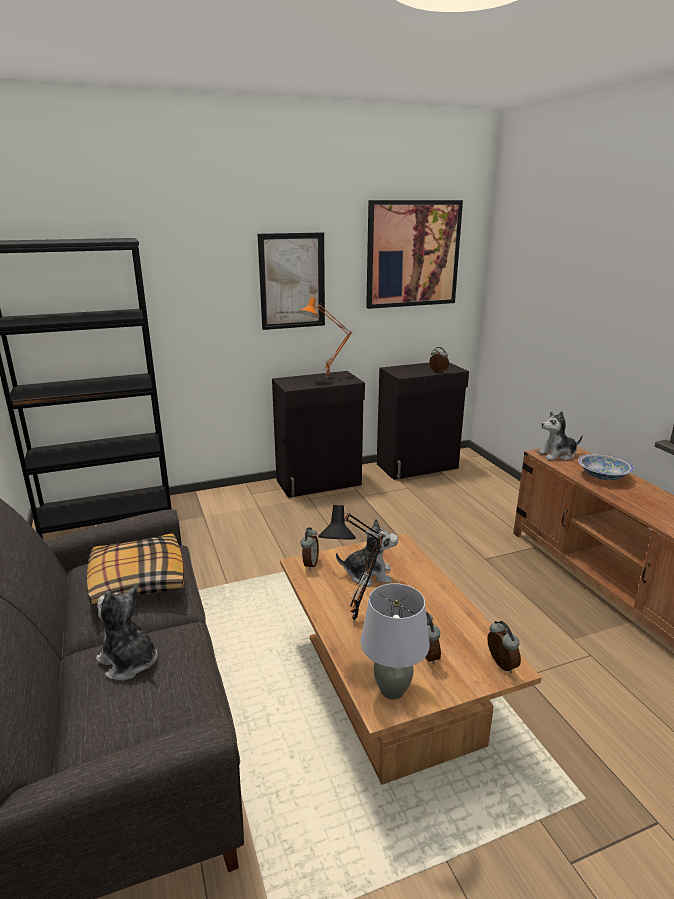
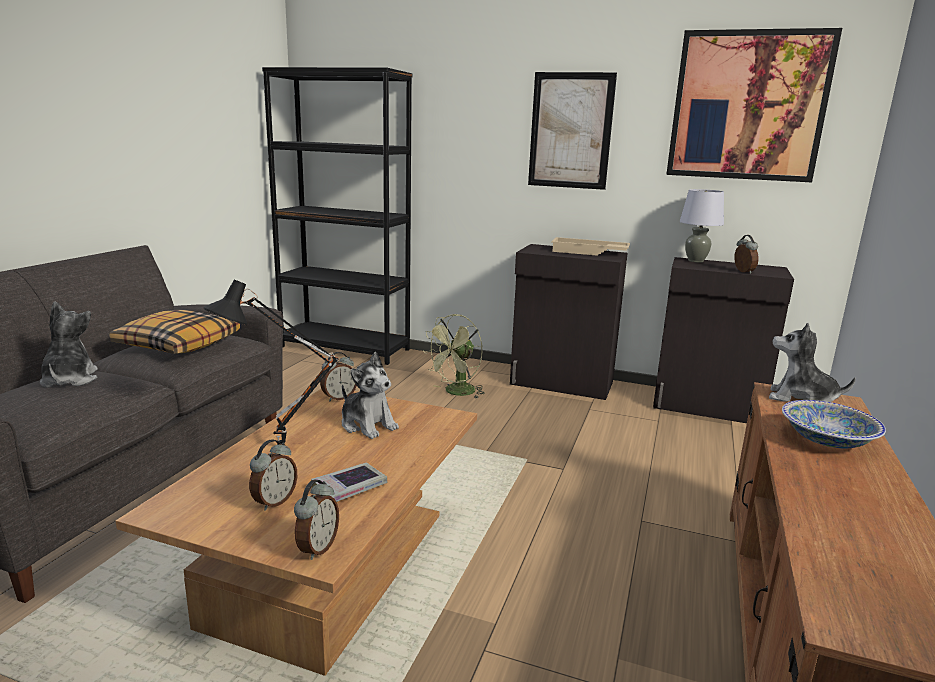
camera: 40 degrees right, 5 degrees down
(264, 521) = (456, 393): none -> green fan
(327, 377) = (589, 252): orange table lamp -> beige tray
(392, 690) = (194, 505): grey table lamp -> grey table lamp (695, 261)
(443, 621) = (349, 487): none -> book

